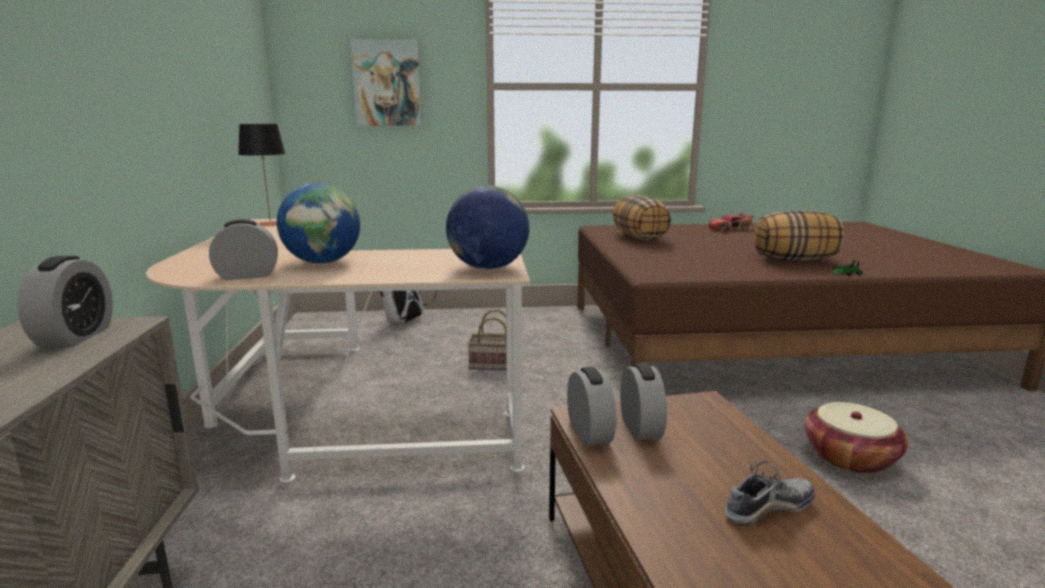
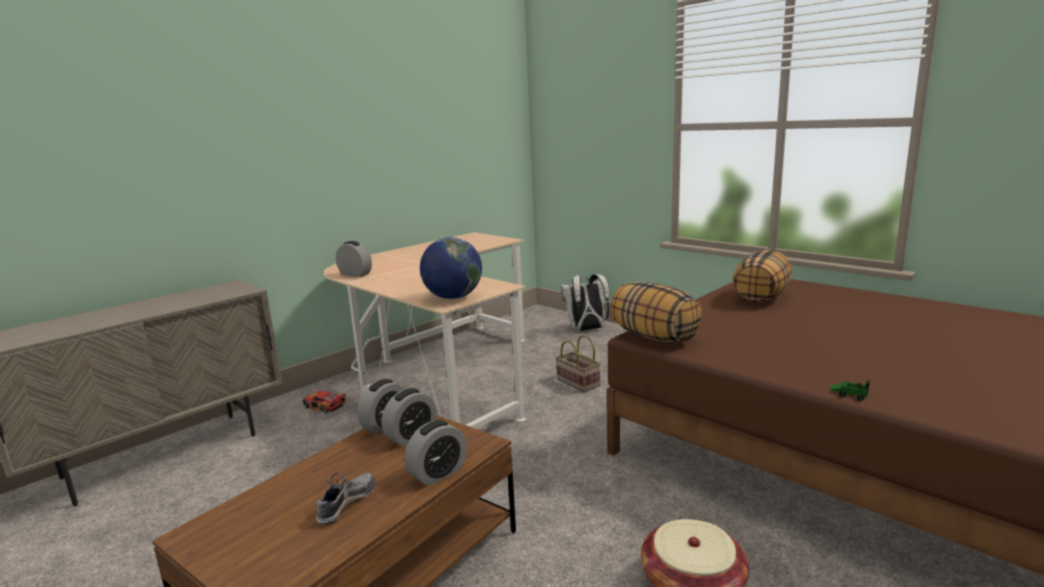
camera: 50 degrees right, 0 degrees up
(75, 337) = (226, 292): alarm clock -> alarm clock (438, 474)
(270, 224) = (468, 238): table lamp -> none
(323, 262) = (403, 273): globe -> none
(387, 83) = (599, 127): picture -> none
(729, 229) = (914, 308): toy car -> toy car (324, 407)
(767, 508) = (346, 504): shoe -> shoe turned 90 degrees counterclockwise
(794, 260) = (844, 362): pillow -> pillow (653, 337)

